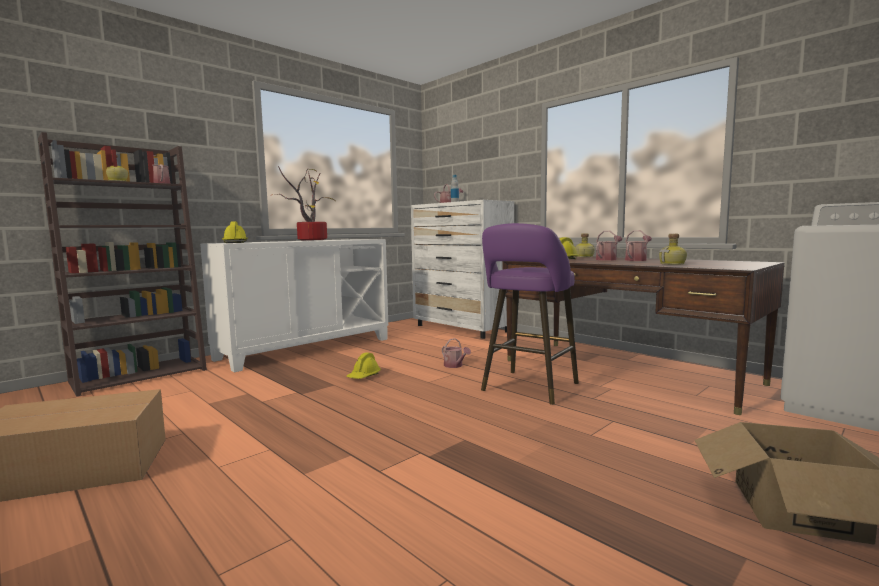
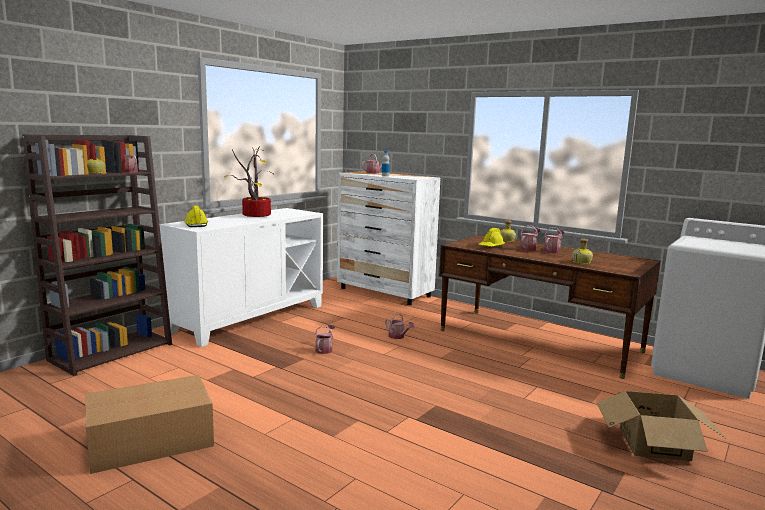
camera: 10 degrees left, 5 degrees up
(364, 376) = (324, 349): yellow hard hat -> watering can
(528, 388) = (467, 359): purple stool -> none

